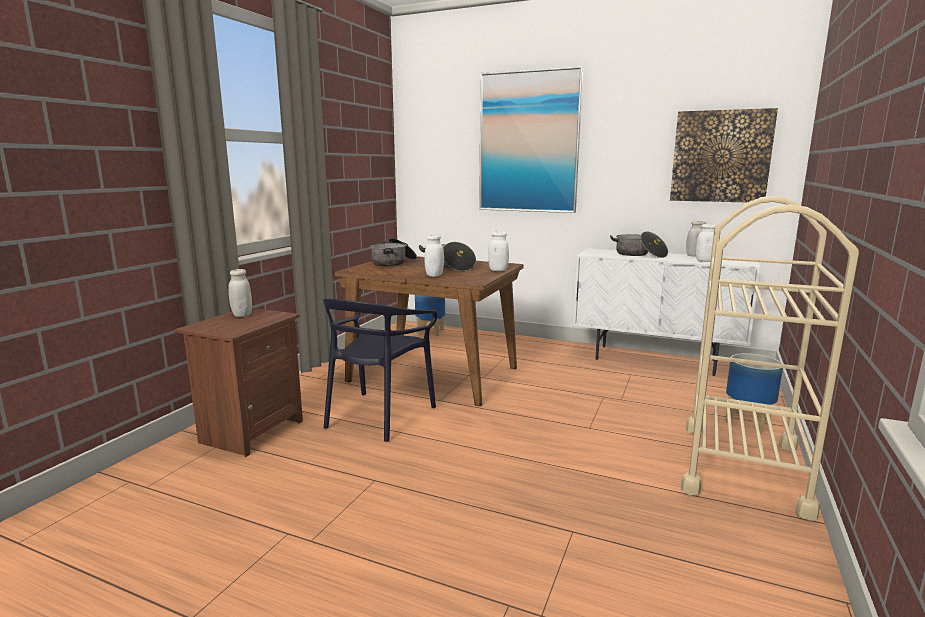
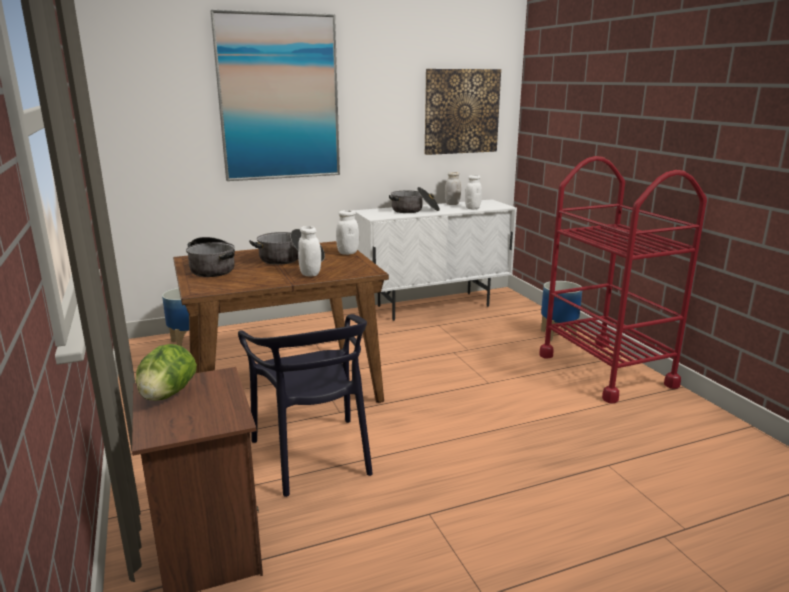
camera: 45 degrees left, 5 degrees up
(242, 315) = (167, 395): white jar -> lettuce
(743, 467) = (605, 370): beige cart -> red cart

